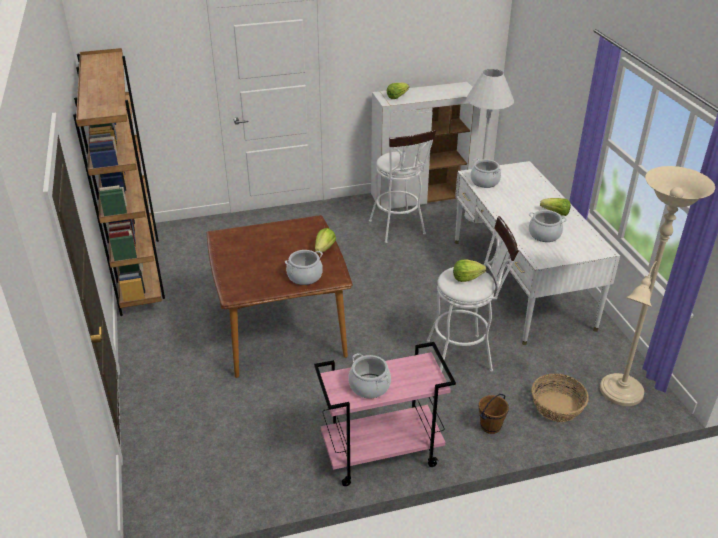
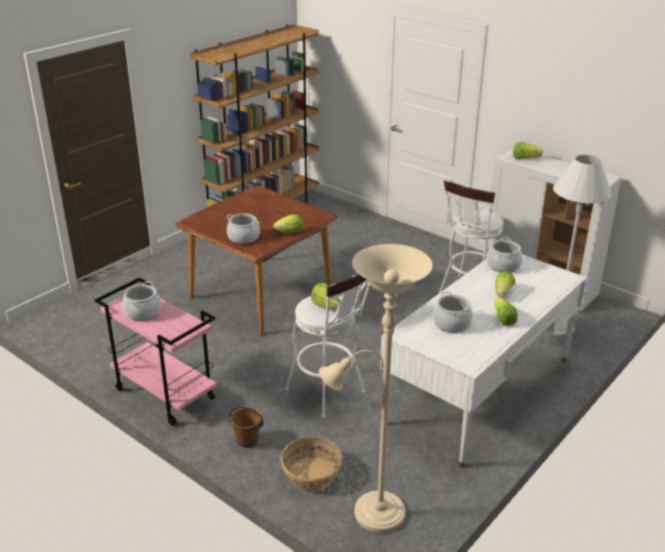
camera: 55 degrees right, 5 degrees down
(521, 198) = (503, 293): none -> lettuce

